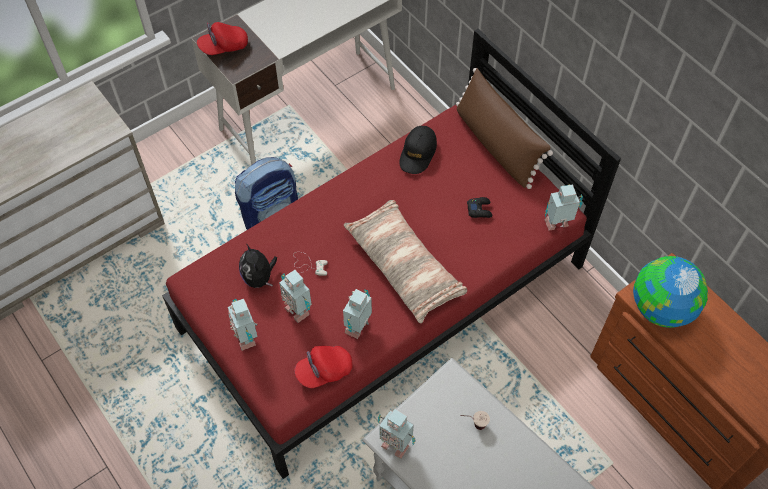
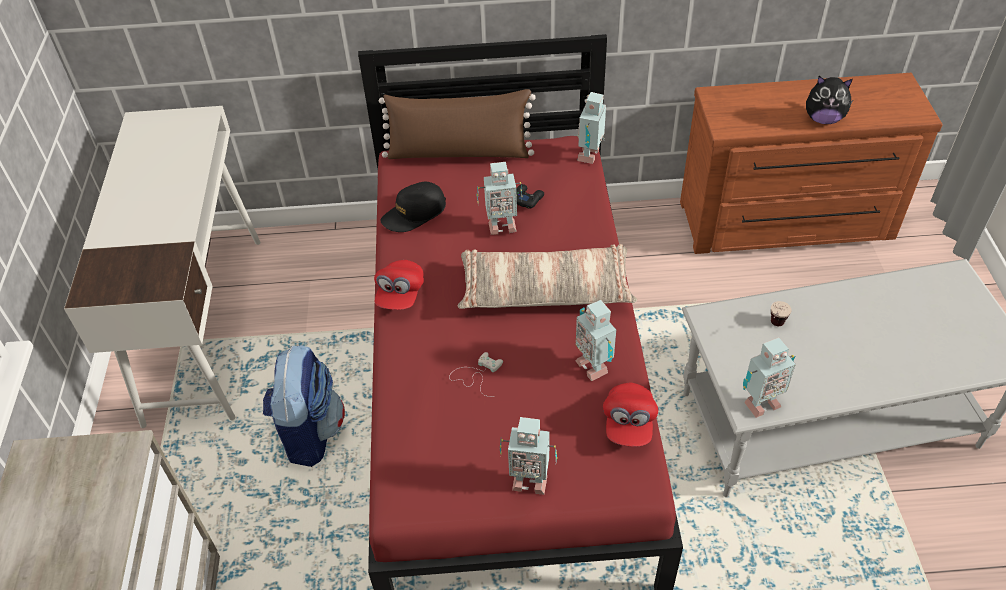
camera: 55 degrees left, 10 degrees down
(223, 47) = (117, 283): red cap -> red cap (400, 294)
(259, 278) = (454, 430): plush toy -> plush toy (823, 119)
(298, 309) = (527, 411): toy robot -> toy robot (501, 226)
(418, 153) = (414, 213): black cap -> black cap turned 90 degrees clockwise
(661, 308) = (750, 120): globe -> none

